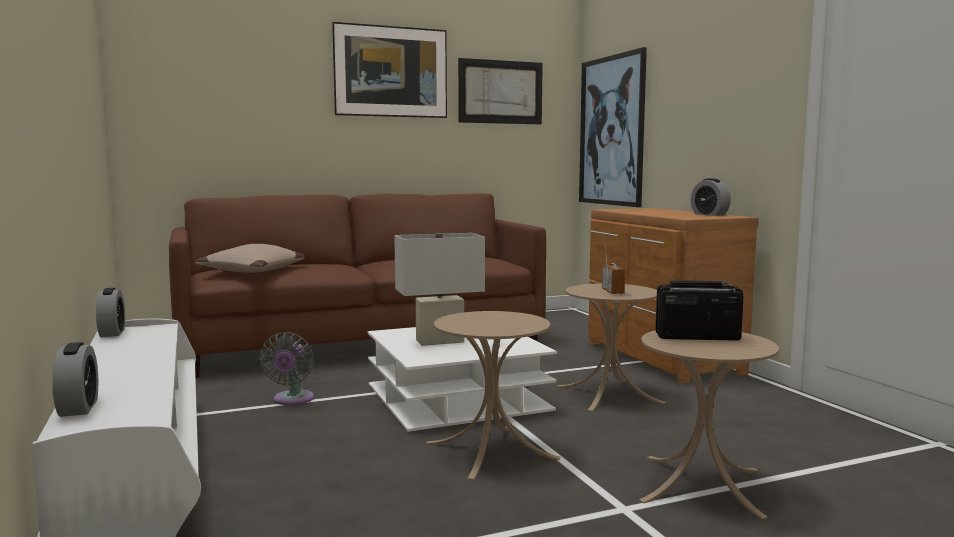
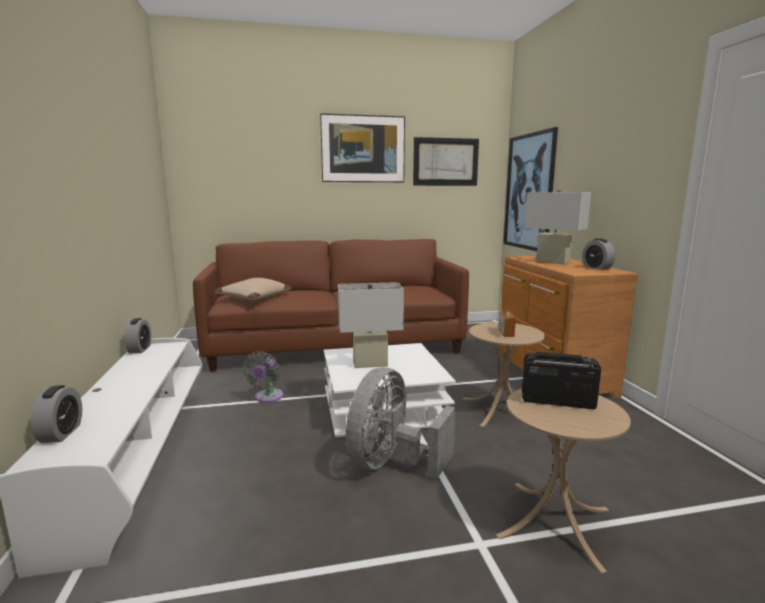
camera: 10 degrees right, 5 degrees up
(491, 451) = (391, 463): beige side table -> grey fan
(654, 212) = (552, 262): none -> white table lamp

